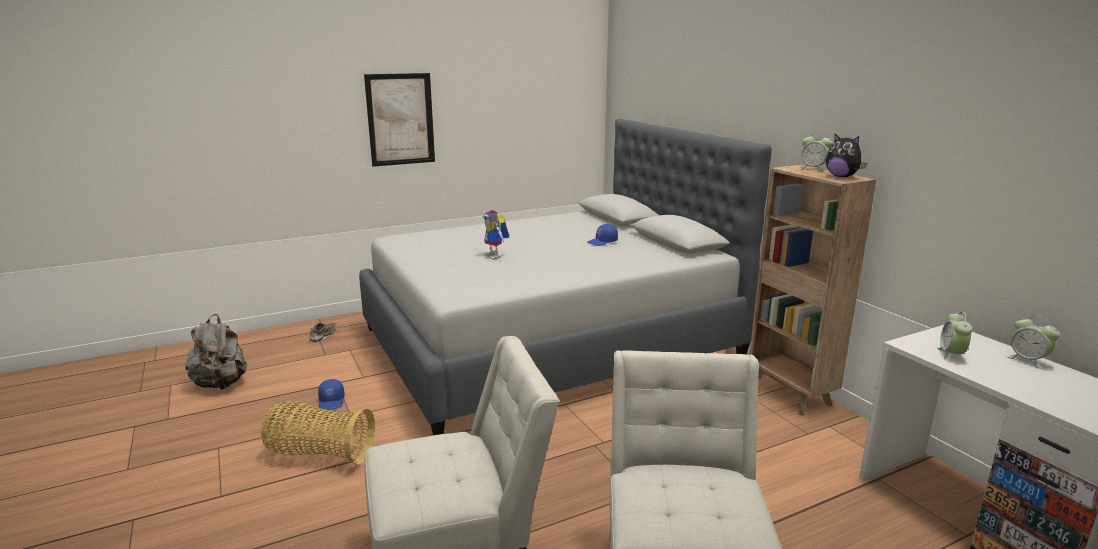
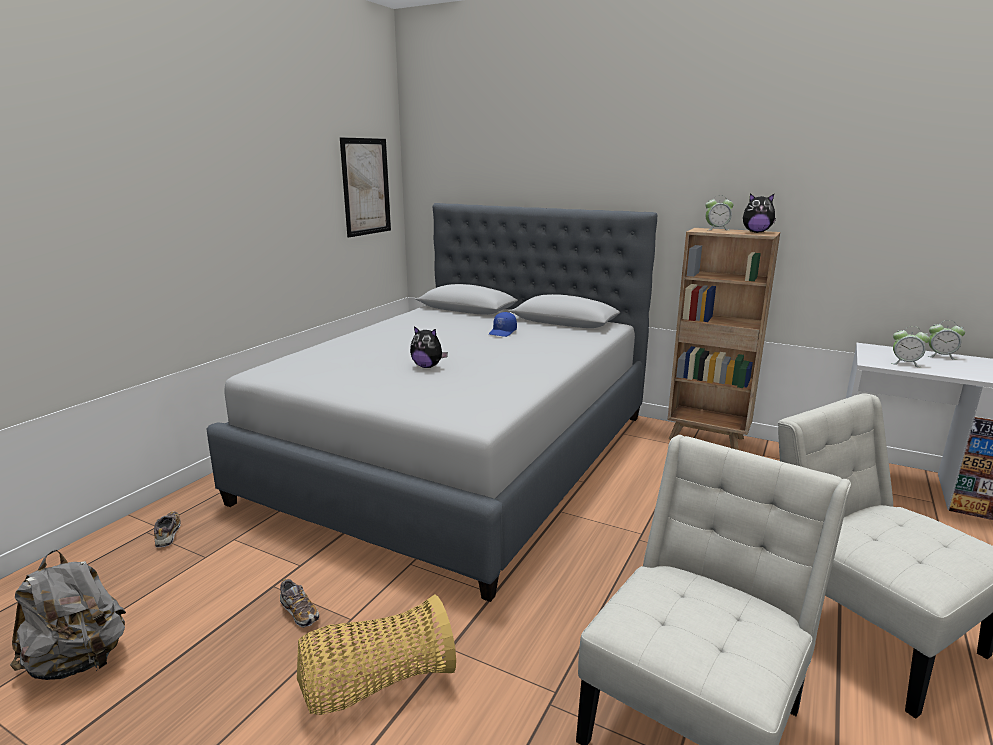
camera: 35 degrees left, 0 degrees up
(332, 401) = (299, 612): blue cap -> shoe
(400, 119) = (208, 214): picture -> picture (366, 187)
(496, 256) = (427, 366): toy robot -> plush toy
(951, 355) = (905, 363): alarm clock -> alarm clock turned 45 degrees counterclockwise

